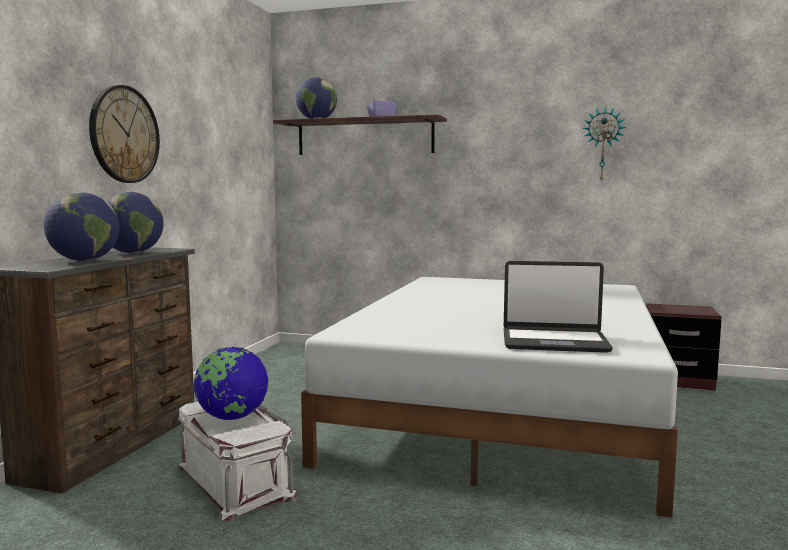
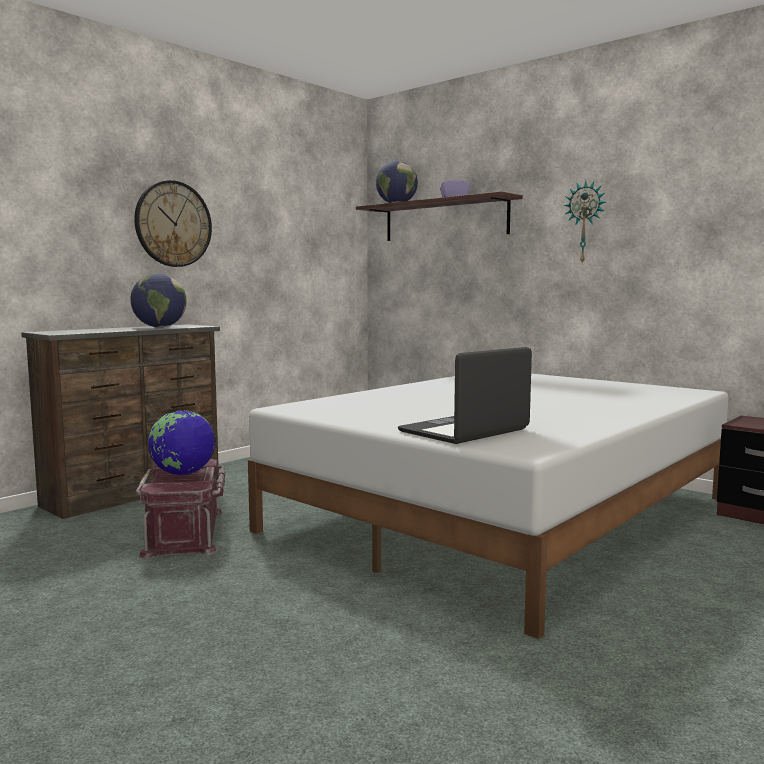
camera: 25 degrees right, 0 degrees up
(84, 260) = (103, 330): globe -> none
(237, 482) = (186, 533): white storage box -> red storage box
(554, 341) = (465, 431): laptop -> laptop turned 105 degrees clockwise
(603, 145) = (693, 217): wall clock -> wall clock (585, 222)

